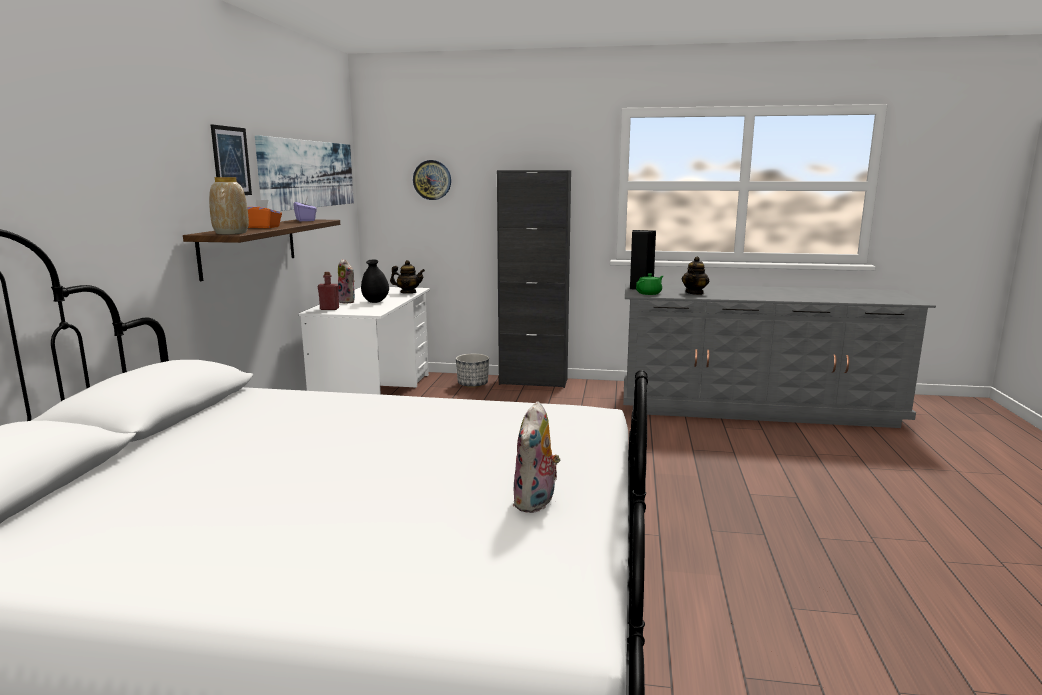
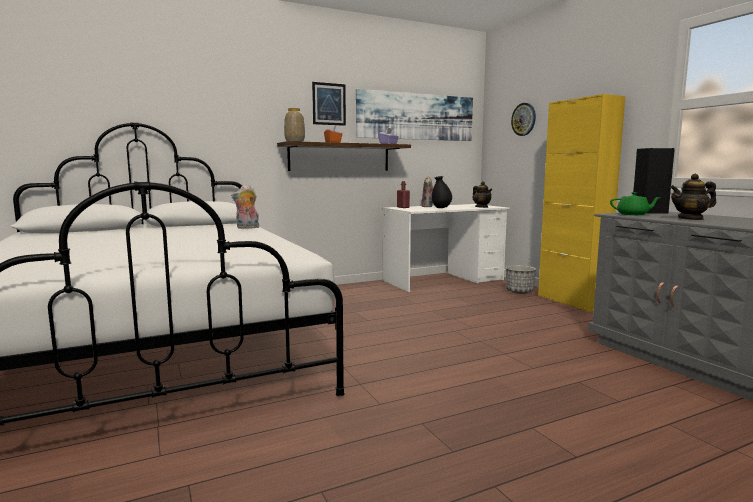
camera: 55 degrees right, 5 degrees down
(533, 382) = (571, 302): black cabinet -> yellow cabinet
(536, 503) = (112, 265): plush toy -> plush toy (247, 228)

